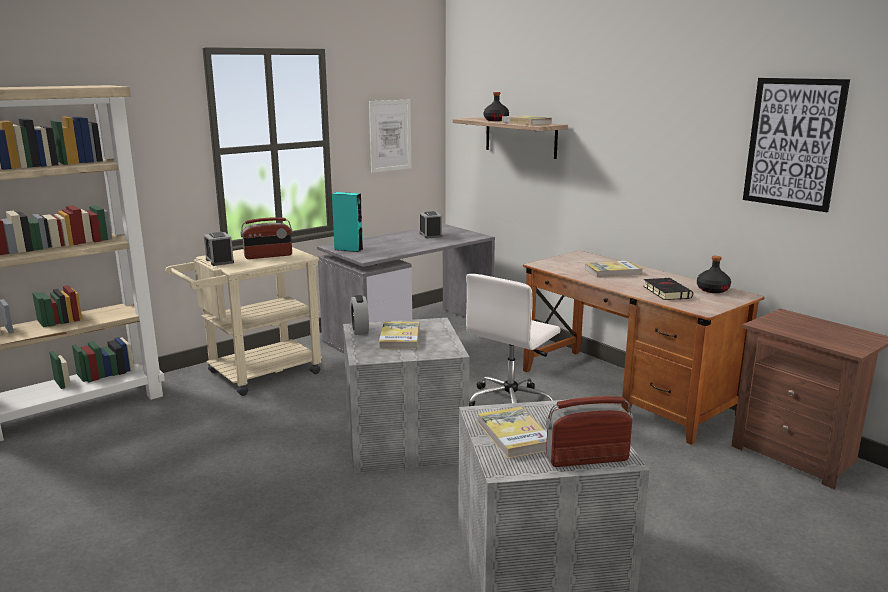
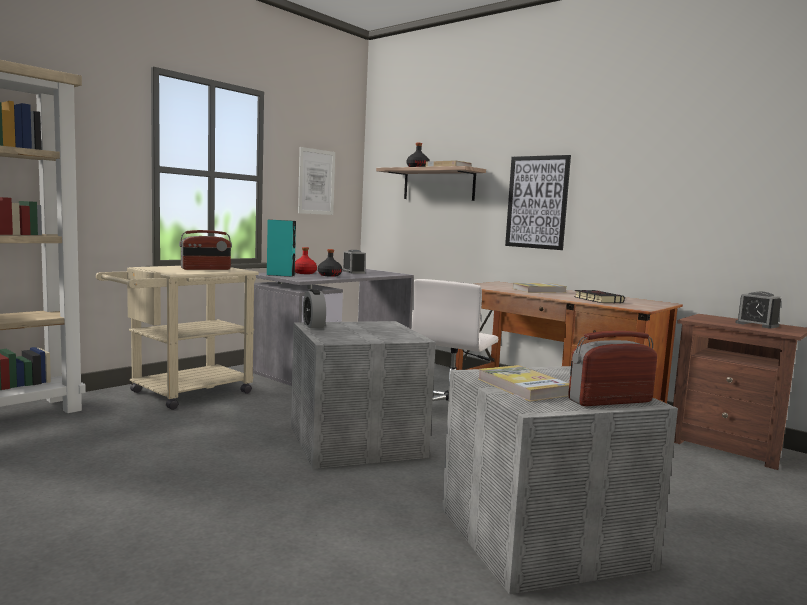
camera: 10 degrees left, 10 degrees down
(219, 261) = (156, 269): alarm clock -> alarm clock (757, 324)
(375, 242) = (304, 273): none -> red bottle
(399, 338) = (357, 331): book -> none
(712, 290) = (635, 300): black bottle -> black bottle (329, 275)
(793, 143) = (703, 165): picture -> picture (537, 202)

